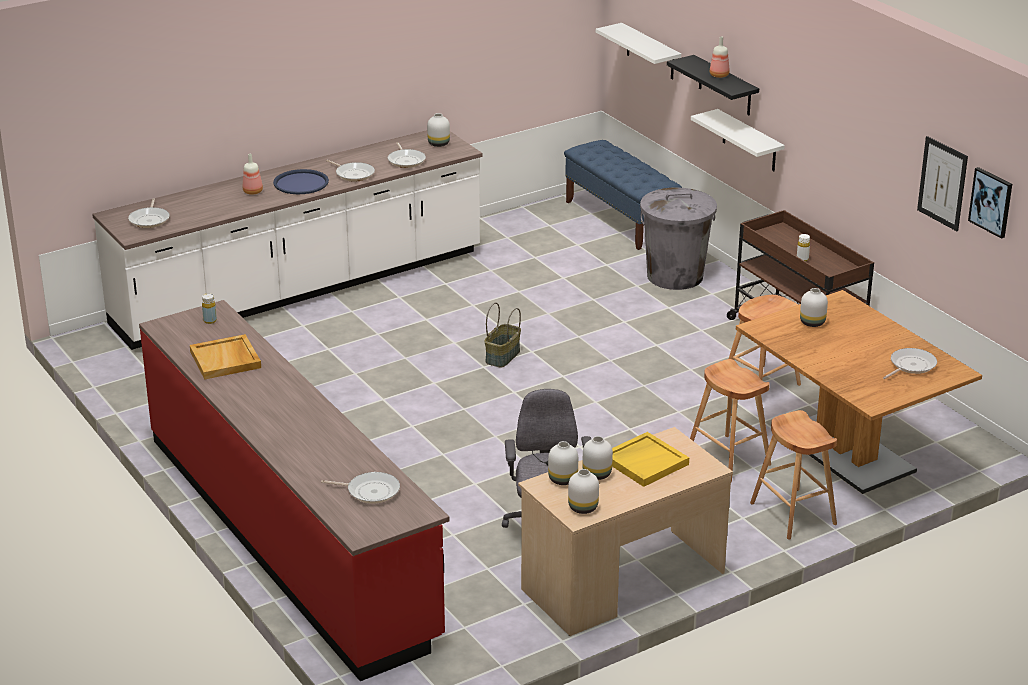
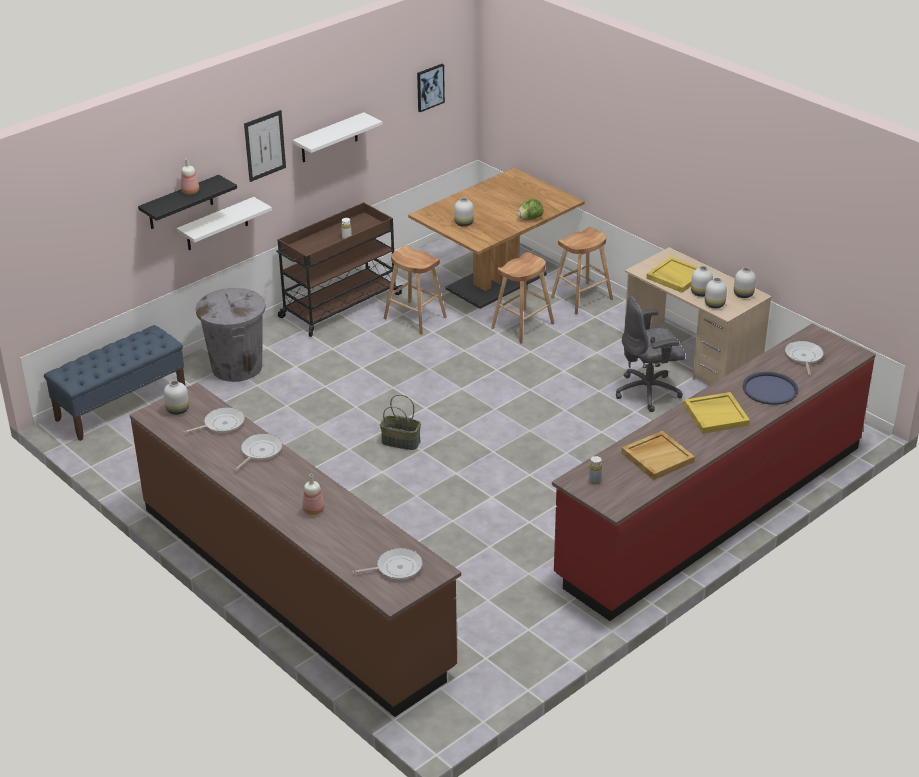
camera: 100 degrees left, 5 degrees up
(281, 407) = (716, 415): none -> yellow tray
(300, 289) = (293, 586): white counter -> brown counter
(301, 183) = (287, 482): blue tray -> blue tray (770, 389)
(650, 52) = (81, 247): white shelf -> white shelf (329, 138)
(819, 369) = (529, 219): none -> lettuce
(910, 365) = (512, 189): frying pan -> none
(942, 183) = (393, 106): picture -> picture (265, 145)

